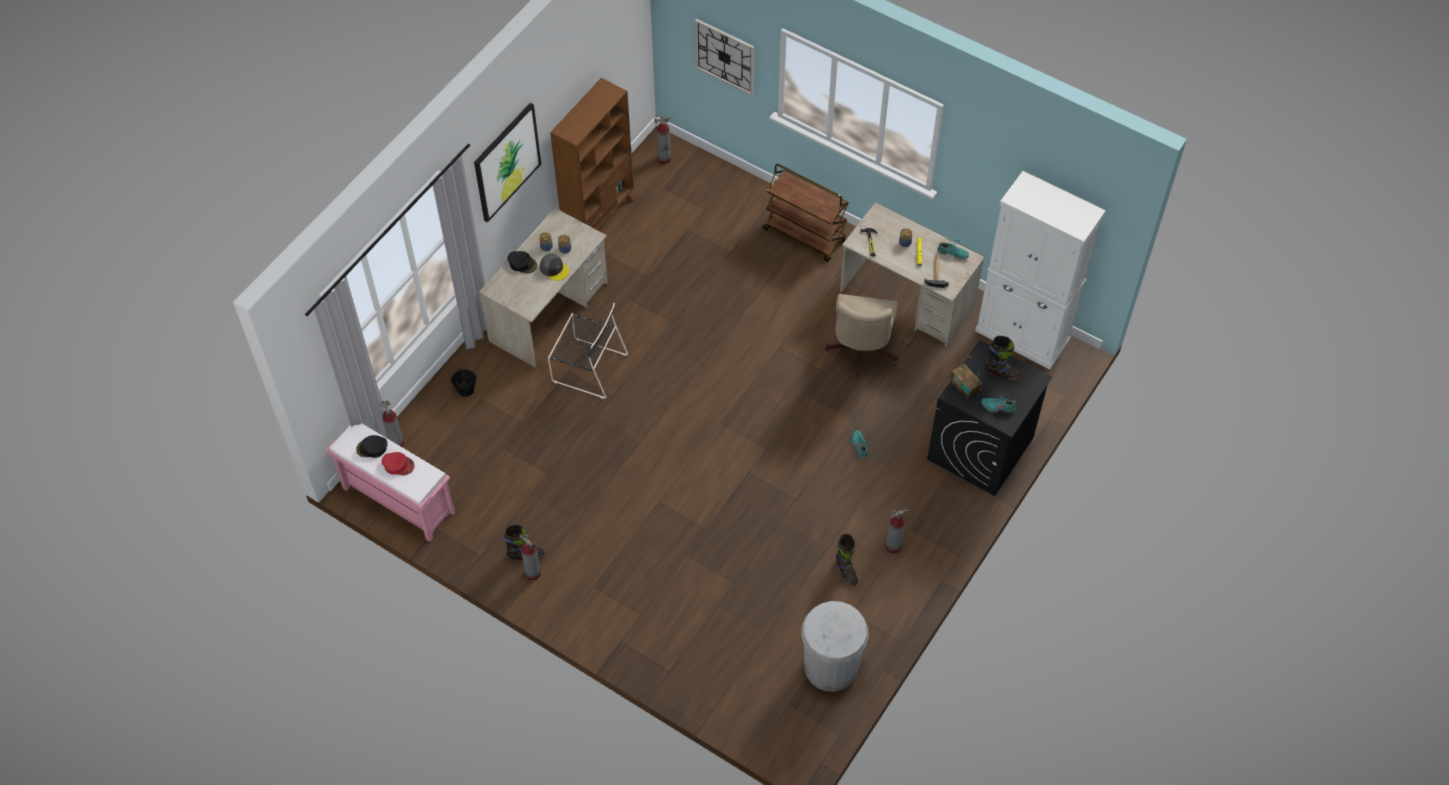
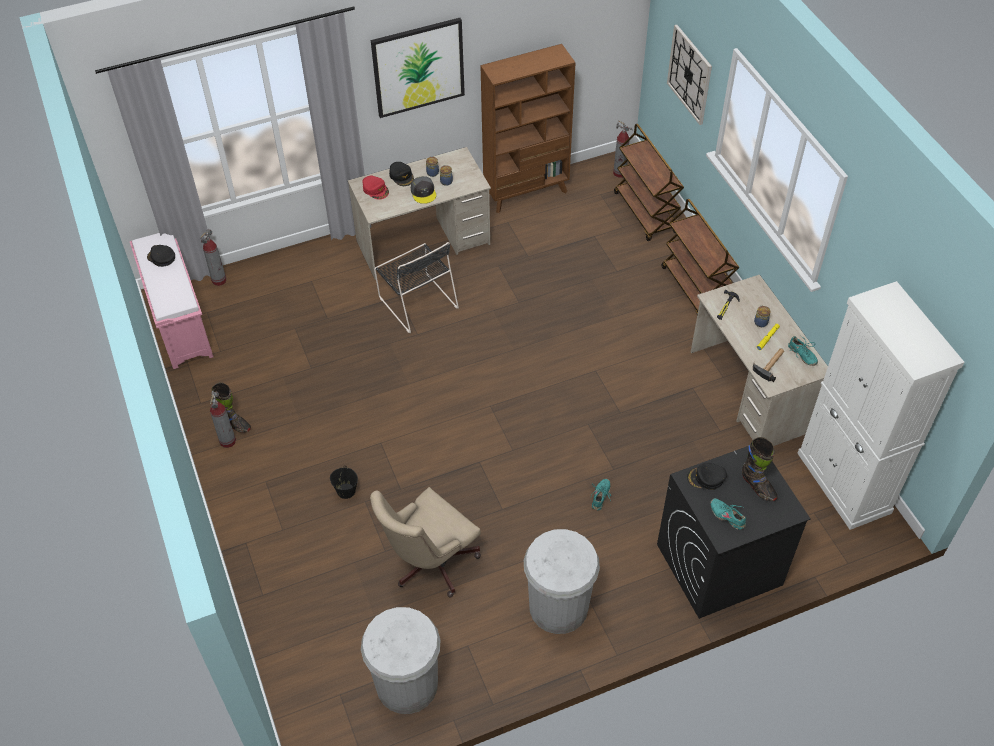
camera: 35 degrees right, 5 degrees down
(398, 465) = (168, 281): red cap -> red cap (375, 189)
(465, 390) = (306, 268): black bucket -> black bucket (345, 491)
(714, 186) = (646, 213): none -> brown cart
(846, 571) = (495, 603): black boot -> none
(861, 353) = (668, 414): beige office chair -> beige office chair (429, 563)
(893, 546) = (558, 607): fire extinguisher -> white trash can
(964, 387) = (706, 478): radio -> black cap

